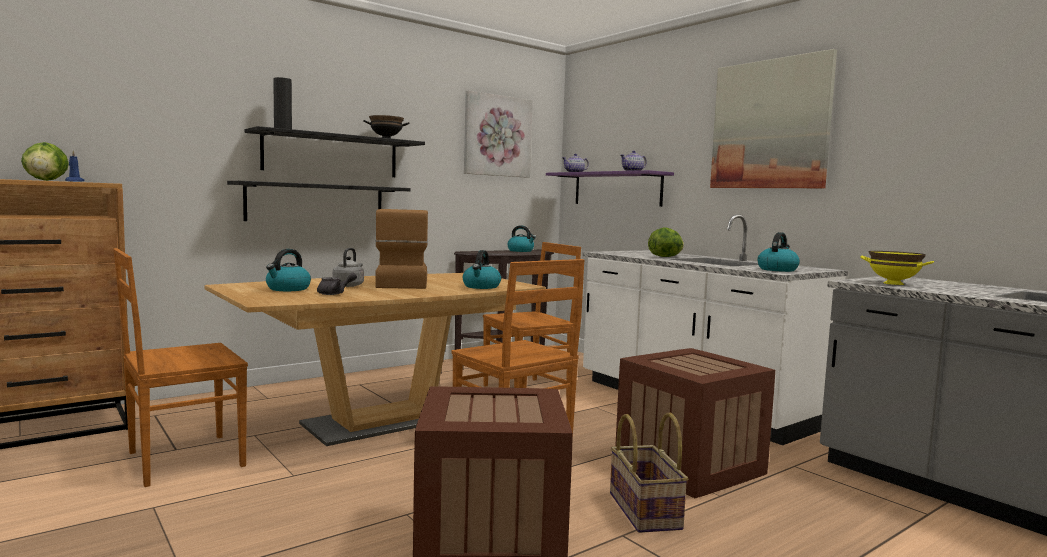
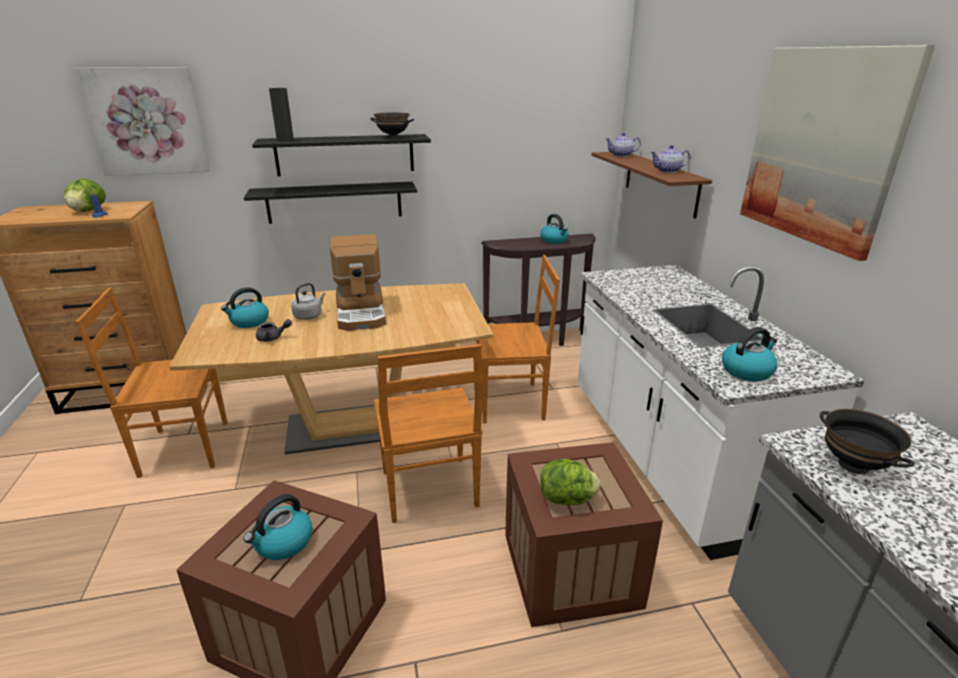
camera: 25 degrees right, 20 degrees up
(401, 283) = (362, 312): coffee machine -> coffee machine turned 150 degrees clockwise
(481, 287) = (424, 330): kettle -> kettle (283, 543)
(497, 136) = (534, 113): picture -> picture (147, 122)
(617, 189) = (660, 182): purple shelf -> brown shelf
(646, 511) = (467, 631): basket -> none
(666, 257) = (659, 299): lettuce -> lettuce (567, 499)
(894, 283) = (854, 465): yellow bowl -> black bowl

